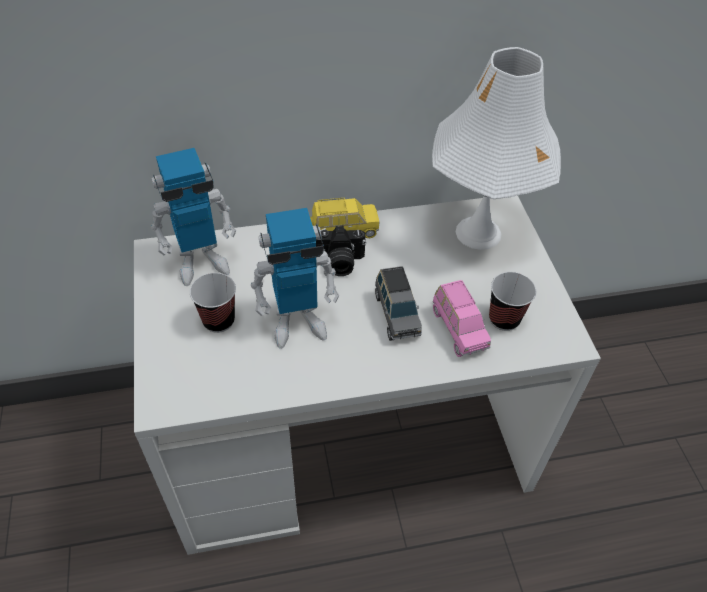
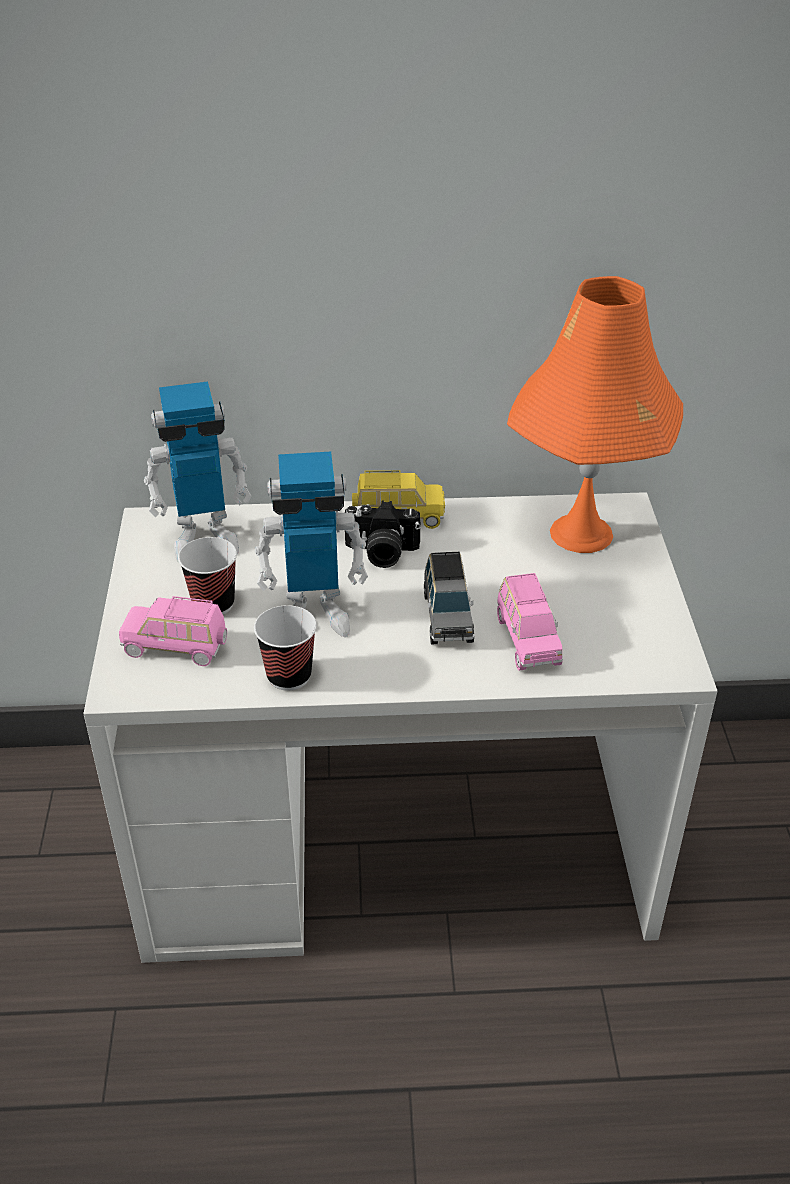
camera: 10 degrees right, 10 degrees down
(197, 363) = (176, 647): none -> pink toy car
(478, 233) = (581, 534): white table lamp -> orange table lamp
(504, 319) = (593, 634): cup -> cup (289, 676)

